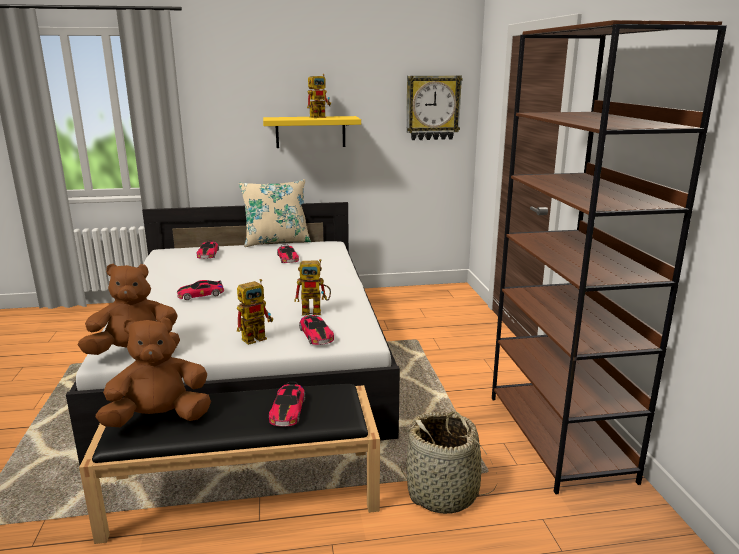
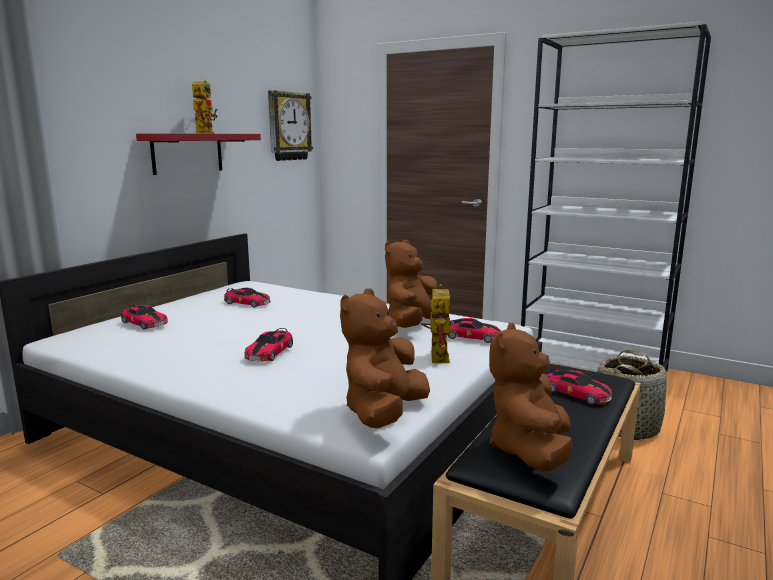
camera: 50 degrees left, 5 degrees down
(276, 241) = (182, 295): beige pillow -> none
(310, 132) = (187, 153): yellow shelf -> red shelf
(316, 311) = (413, 325): toy robot -> brown plush toy
(559, 437) = (593, 368): brown bookcase -> white bookcase

